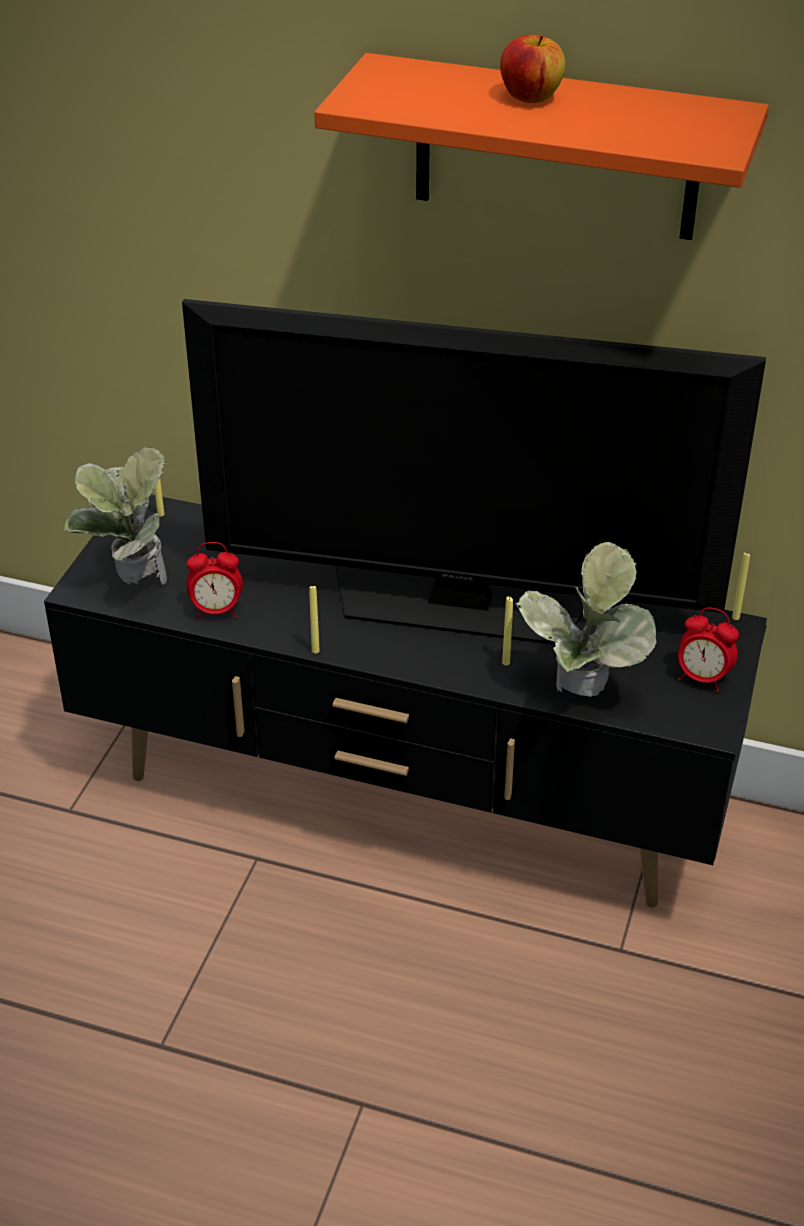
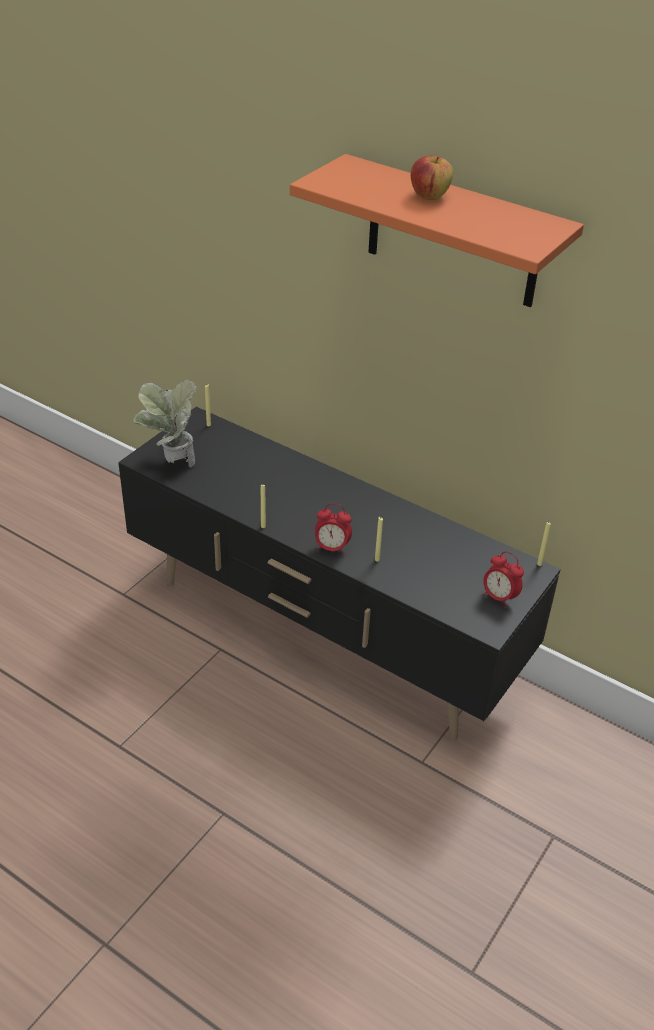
camera: 15 degrees right, 0 degrees up
(216, 611) = (215, 489): alarm clock -> alarm clock (332, 548)
(460, 602) = (365, 516): television -> none
(580, 699) = (414, 593): potted plant -> none

